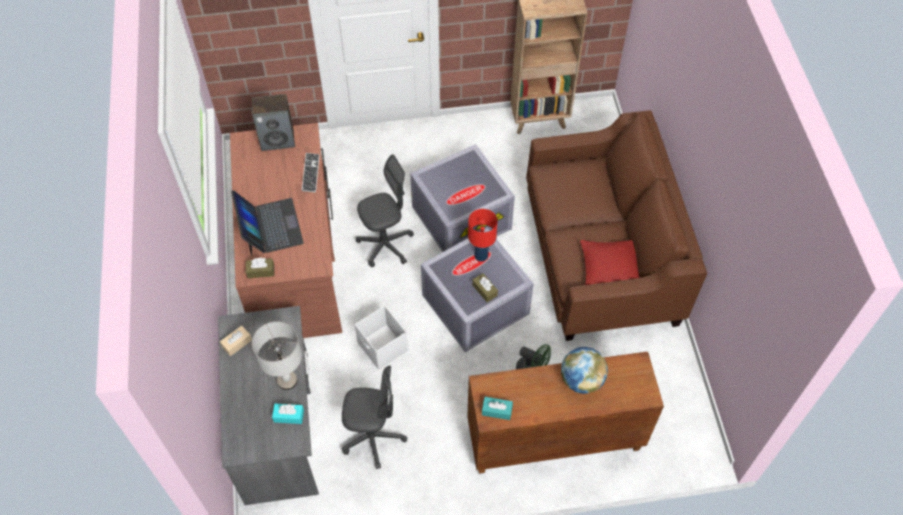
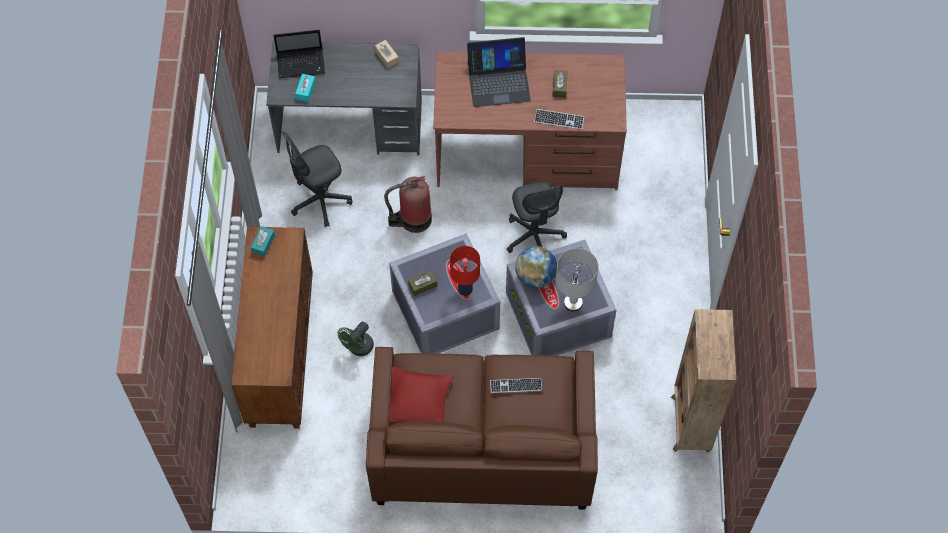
camera: 100 degrees right, 5 degrees up
(251, 428) = (302, 63): none -> laptop
(260, 271) = (449, 71): brown tissue box -> brown tissue box (559, 87)
(278, 139) = (608, 95): speaker -> none
(287, 381) = (340, 92): grey table lamp -> grey table lamp (573, 303)
(373, 437) = (320, 201): grey office chair -> grey office chair turned 45 degrees clockwise
(382, 347) = (413, 219): white storage box -> fire extinguisher
(572, 198) = (516, 386): none -> keyboard
(581, 380) = (275, 320): globe -> globe (535, 277)

